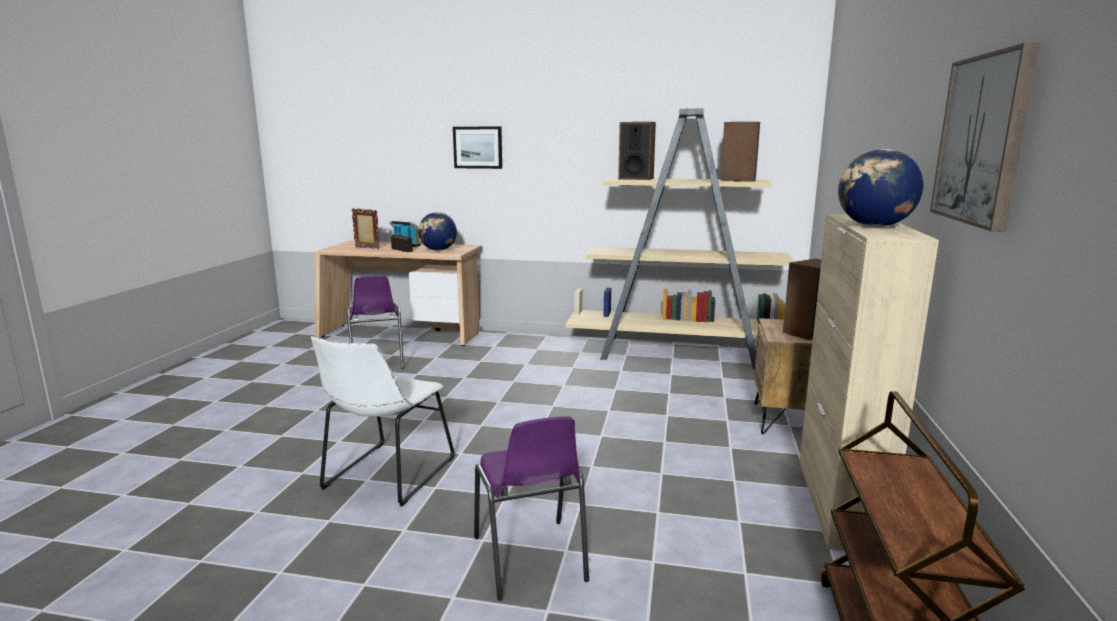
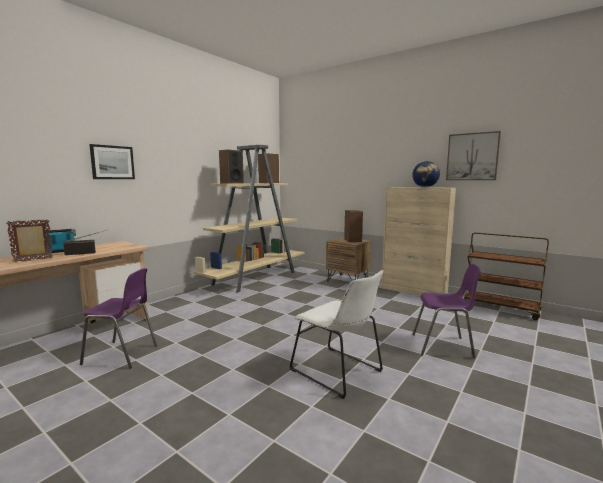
camera: 65 degrees left, 5 degrees down
(438, 250) = (111, 247): globe -> none

